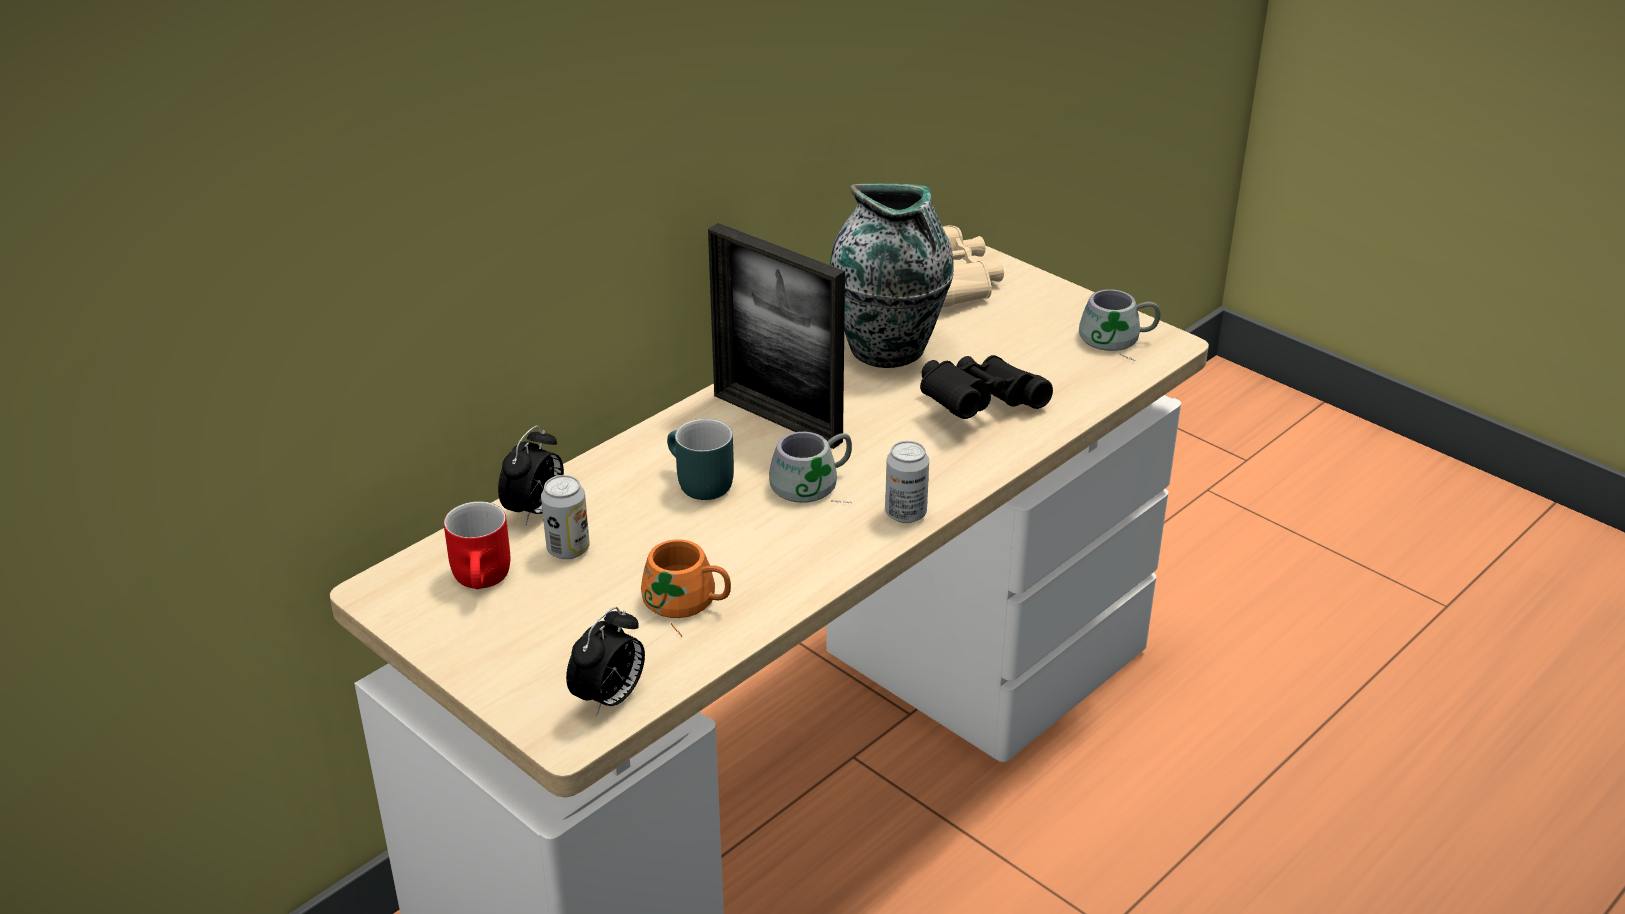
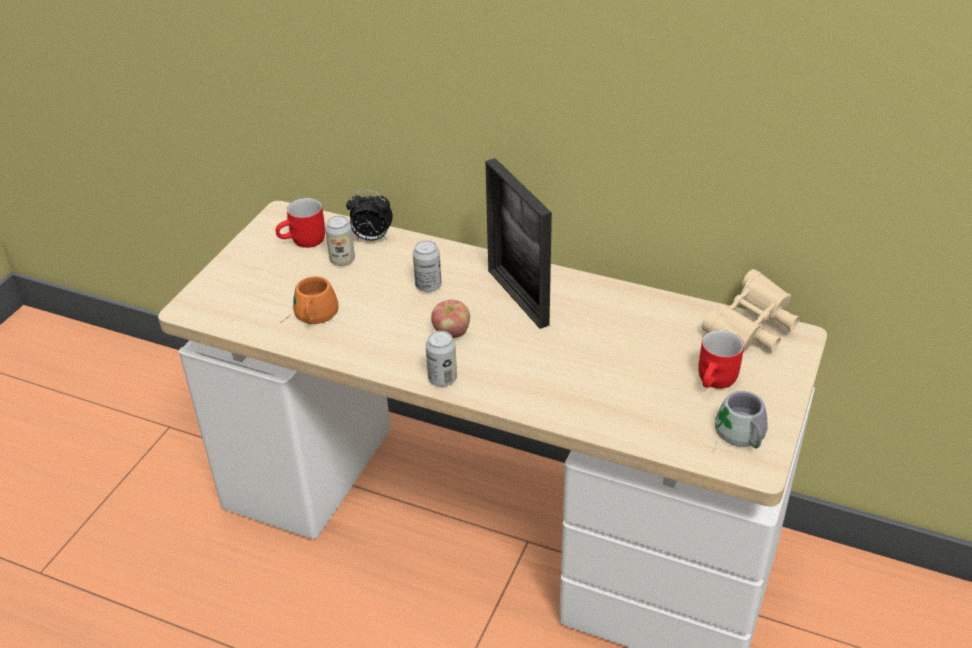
camera: 70 degrees right, 5 degrees up
(610, 699) = (220, 313): alarm clock -> none
(696, 484) = (428, 286): turquoise mug -> can
(777, 418) = (517, 297): picture frame -> picture frame turned 45 degrees counterclockwise
(815, 486) = (452, 333): grey mug -> apple
(889, 350) = (635, 323): vase -> none
(977, 406) = (591, 381): black binoculars -> none
(1025, 328) = (717, 382): none -> red mug

